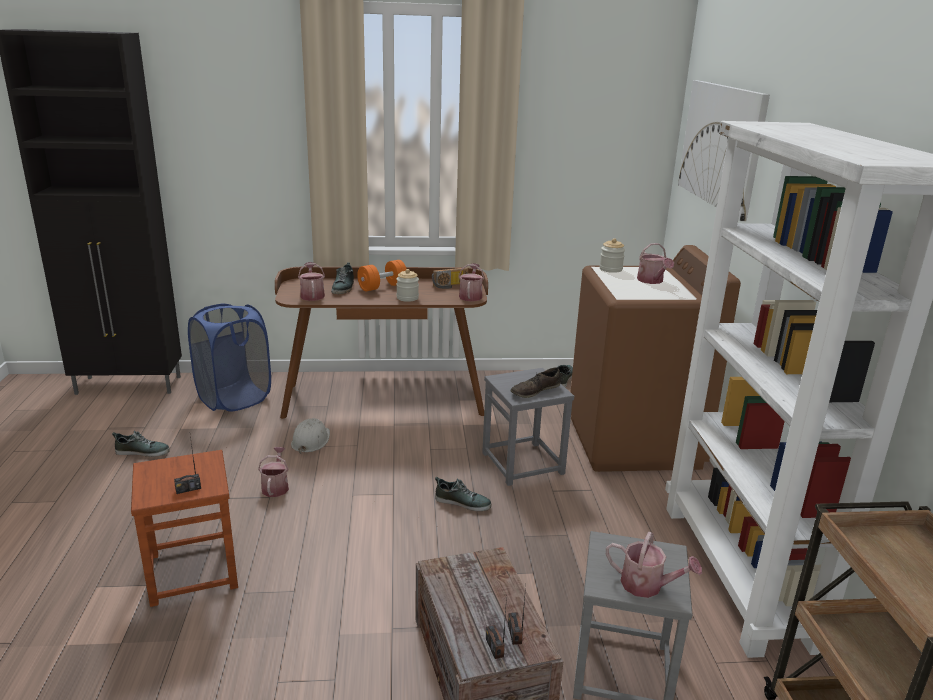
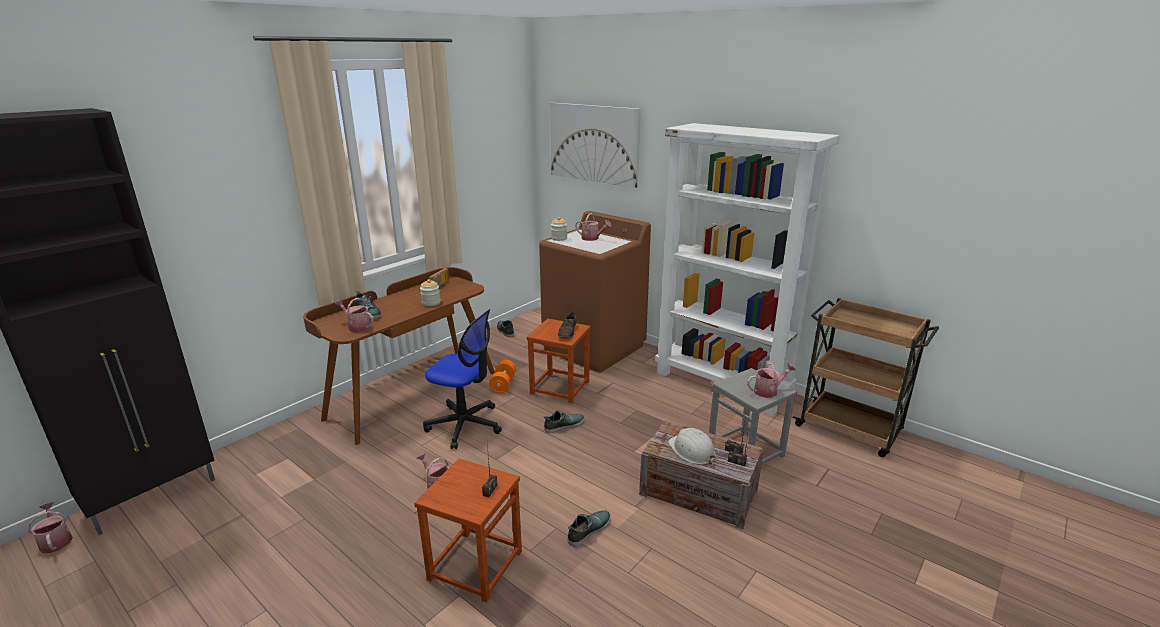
camera: 45 degrees left, 0 degrees up
(143, 451) = (278, 530): shoe -> shoe (588, 530)
(234, 398) = (288, 452): blue laundry basket -> none
(310, 440) = (408, 446): white hard hat -> white hard hat (692, 450)
(379, 449) = (465, 425): none -> office chair
(382, 287) = (396, 302): orange dumbbell -> orange dumbbell (503, 384)
(471, 296) = (468, 286): watering can -> watering can (56, 540)
(523, 463) = (560, 387): grey stool -> brown stool

